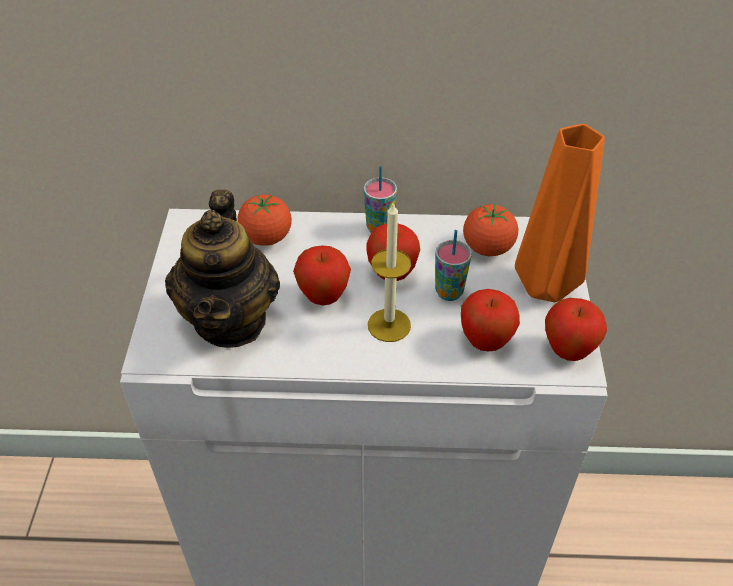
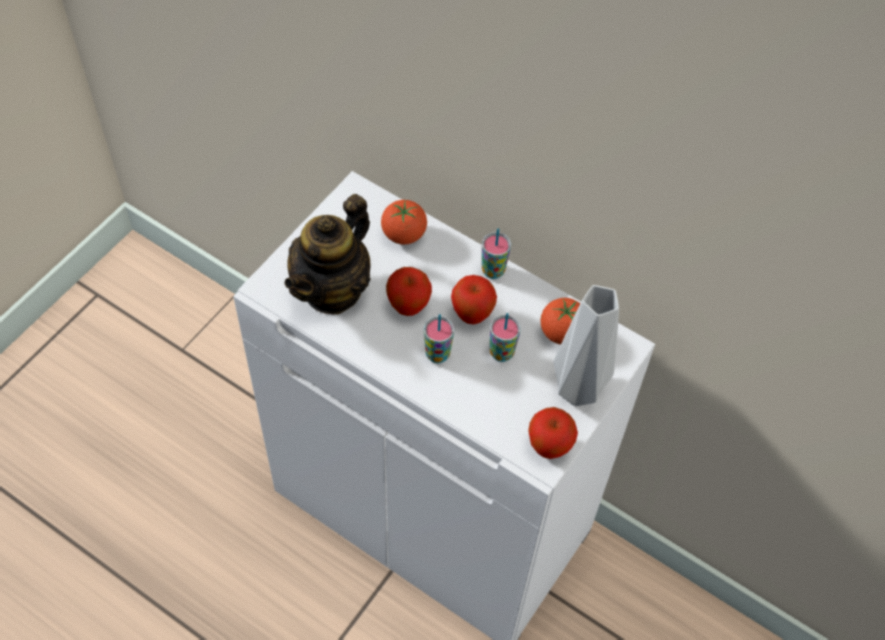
camera: 30 degrees right, 10 degrees up
(389, 325) = (437, 354): candle -> cup
(485, 341) = (495, 406): apple -> none
(548, 285) = (581, 389): orange vase -> grey vase

